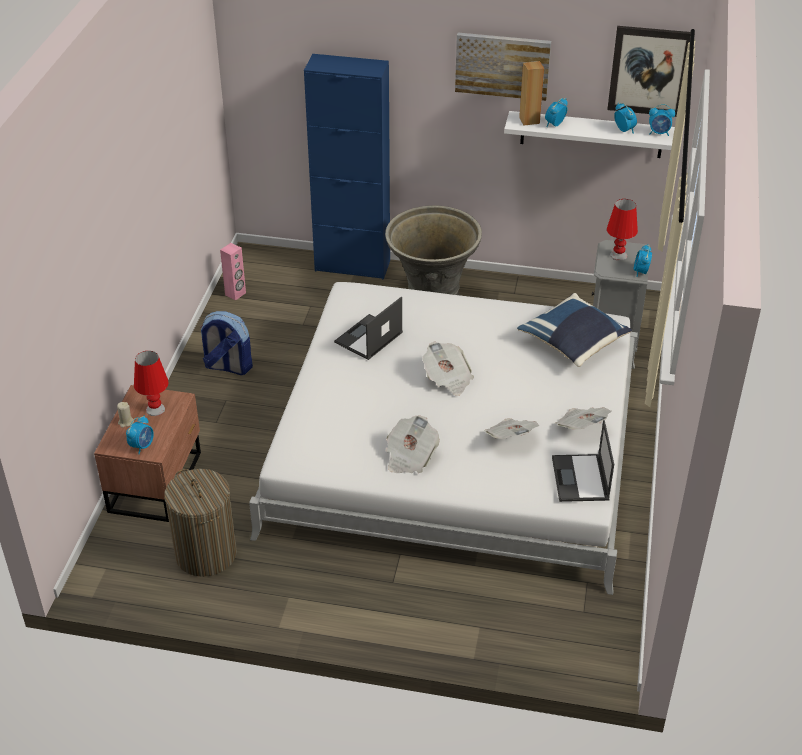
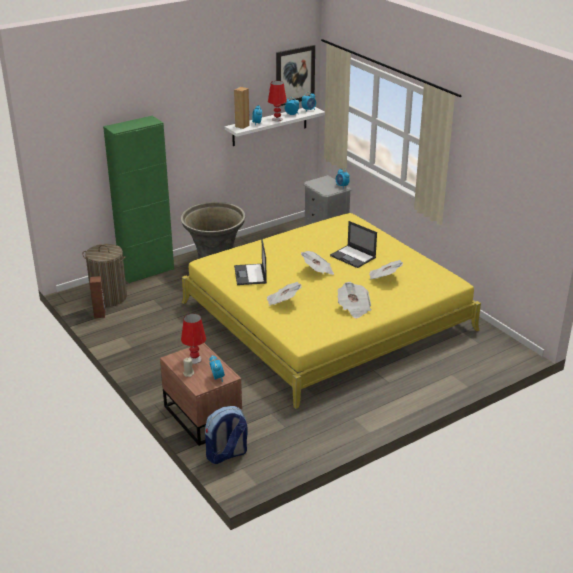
camera: 45 degrees left, 10 degrees down
(206, 553) = (283, 428): laundry basket -> laundry basket (109, 297)
(227, 366) = (153, 347): backpack -> backpack (226, 455)
(235, 294) = (100, 314): pink speaker -> brown speaker
(352, 266) = (147, 271): blue cabinet -> green cabinet
(455, 446) = (326, 316): white bed -> yellow bed
(502, 65) = (218, 97): picture -> none
(573, 343) = (346, 231): blue pillow -> none
(580, 479) = (438, 275): laptop -> laptop (353, 257)
(581, 427) = (405, 258): newspaper -> newspaper (283, 301)
(618, 255) = (322, 184): red table lamp -> red table lamp (277, 119)

